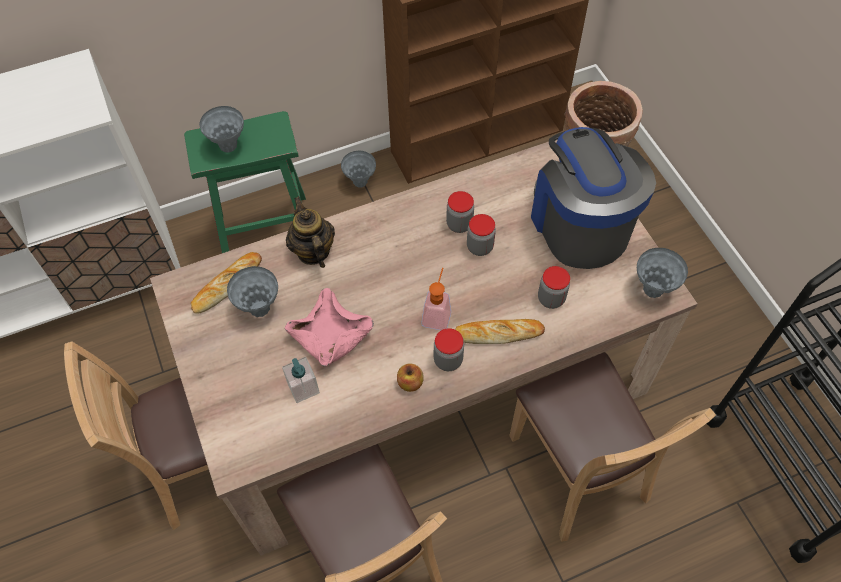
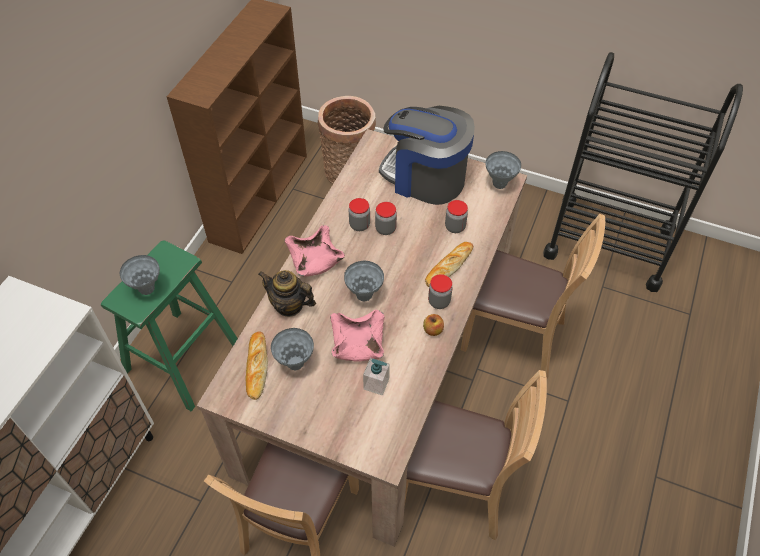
camera: 45 degrees left, 5 degrees down
(360, 182) = (208, 276): grey vase -> grey vase (364, 295)
(381, 226) = (314, 260): none -> pink bowl
(437, 314) = (404, 282): soap dispenser -> none

